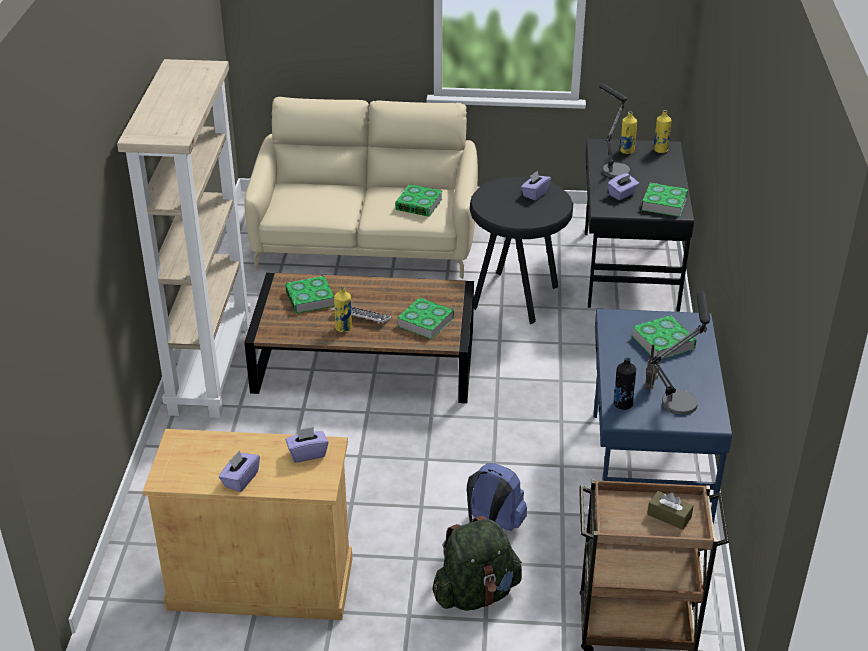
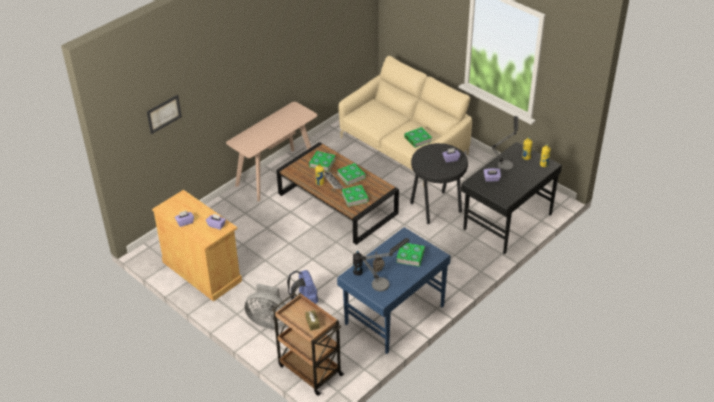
camera: 40 degrees right, 5 degrees up
(69, 279) = (164, 114): none -> picture
(209, 366) = (276, 174): beige bookcase -> beige console table
(476, 593) = (268, 321): green backpack -> grey fan
(664, 203) = (504, 193): book -> book (351, 176)

